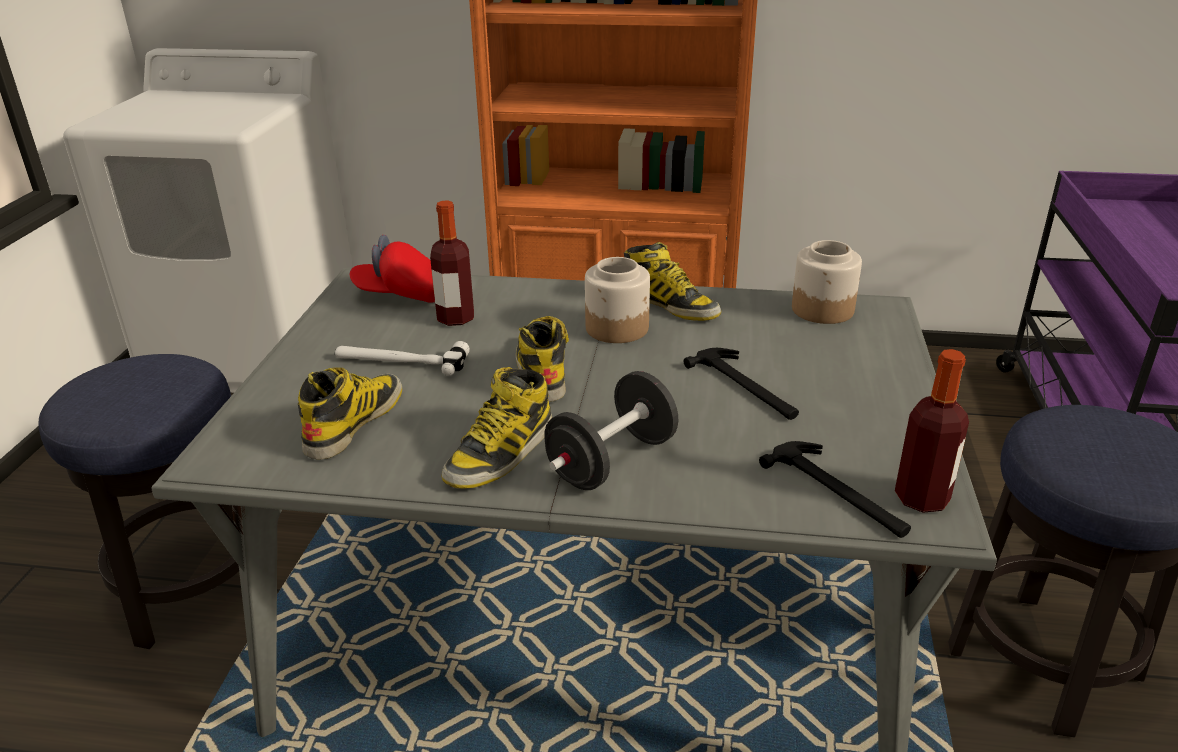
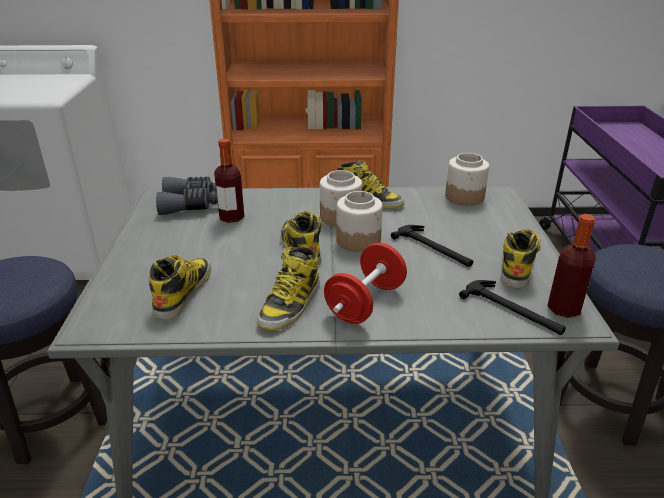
camera: 10 degrees left, 0 degrees up
(401, 362) = (203, 249): hammer -> none
(403, 295) = (191, 204): red cap -> grey binoculars
(612, 461) = (365, 303): black dumbbell -> red dumbbell
(633, 366) = (358, 240): none -> jar
(870, 423) = (517, 265): none -> boot

